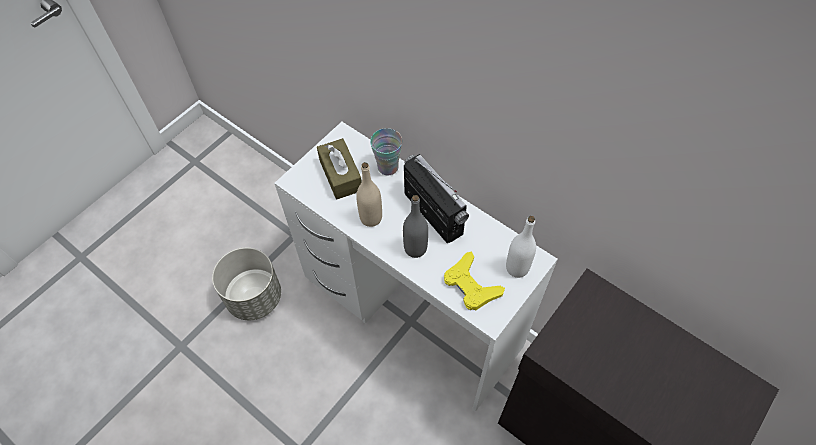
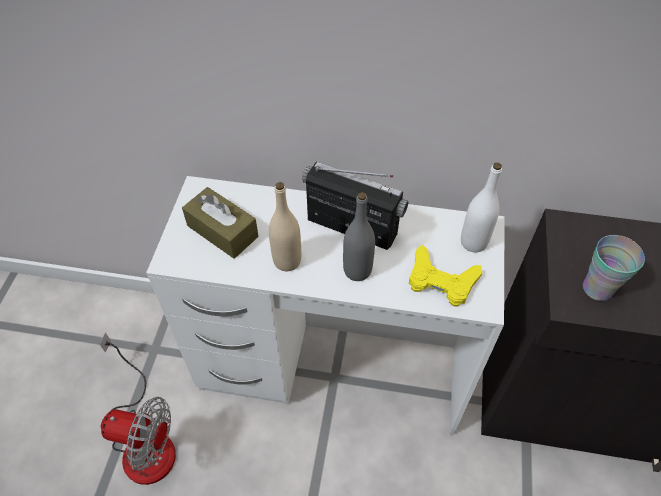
camera: 30 degrees left, 5 degrees down
(254, 297) = (144, 439): grey planter -> fan
(388, 167) = (271, 201): cup -> cup (597, 288)

